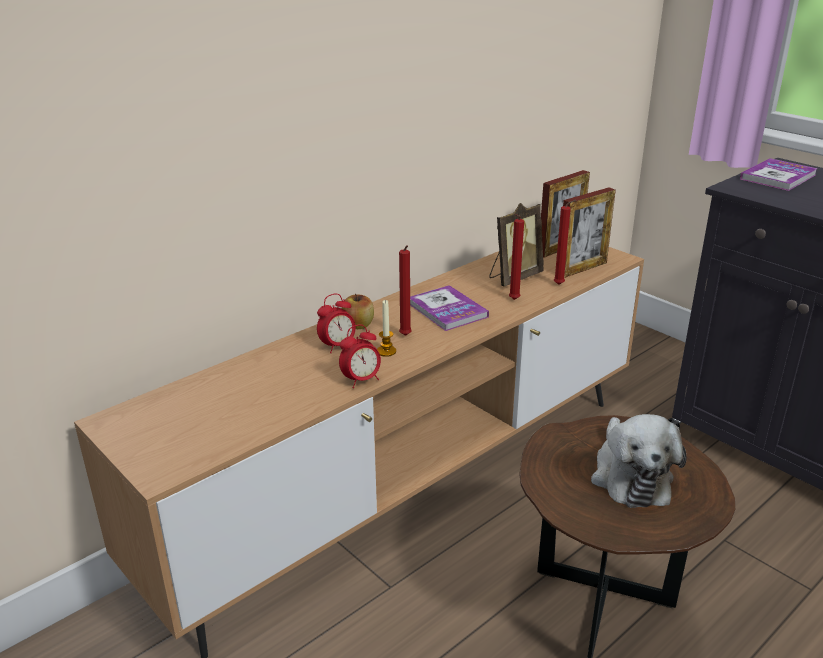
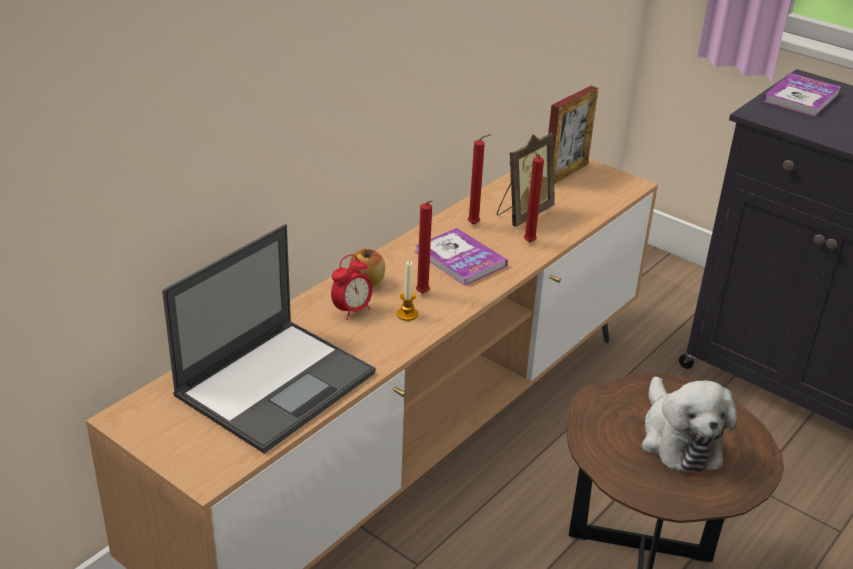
camera: 10 degrees left, 5 degrees up
(251, 400) = (277, 383): none -> laptop
(361, 380) = (390, 351): alarm clock -> none
(560, 285) = (575, 221): red candle -> red candle (475, 224)
(582, 269) = (594, 199): picture frame -> none

